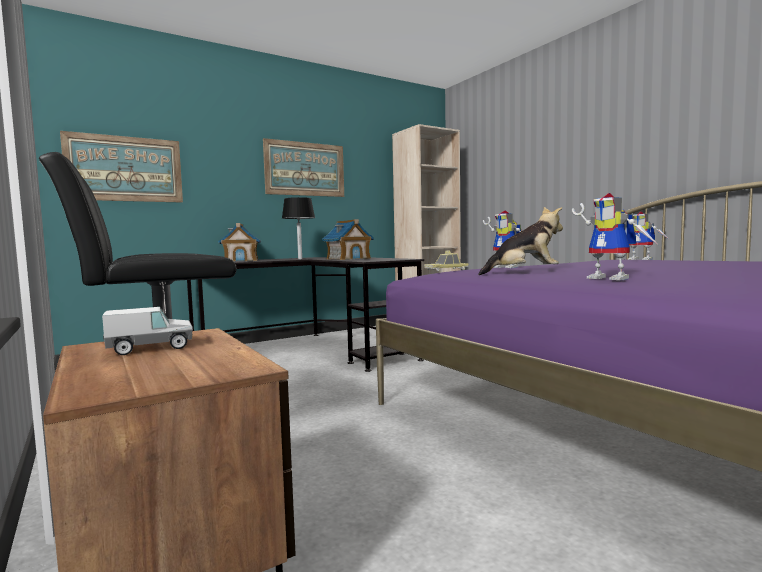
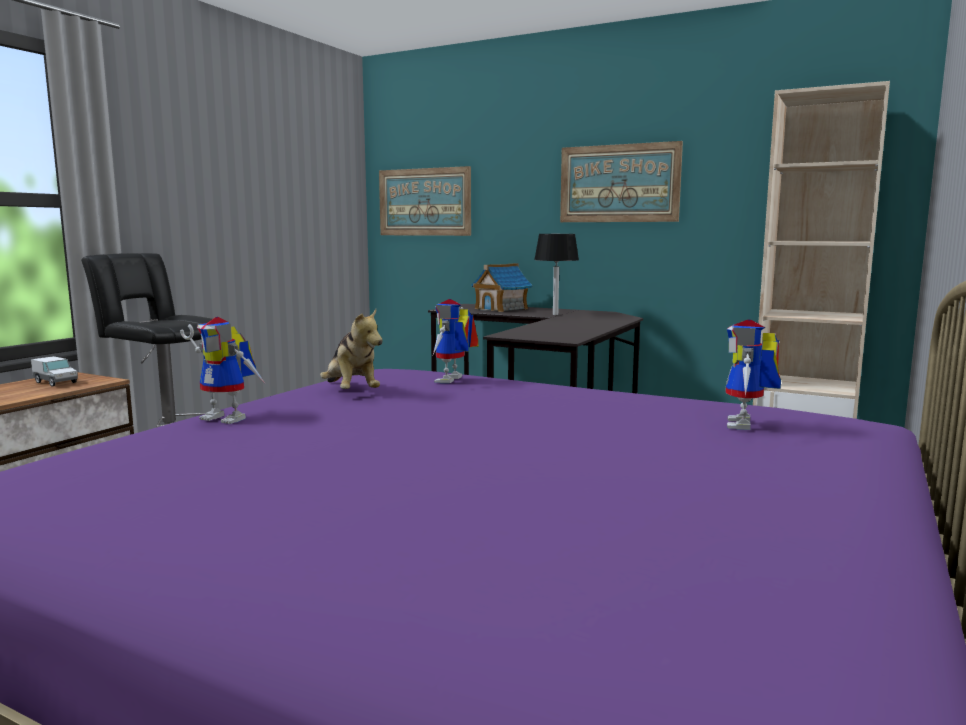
camera: 60 degrees right, 5 degrees up
(348, 259) = (561, 325): toy house -> none
(446, 269) = (403, 367): toy car -> none
(613, 278) = (231, 418): toy robot -> toy robot turned 90 degrees counterclockwise

